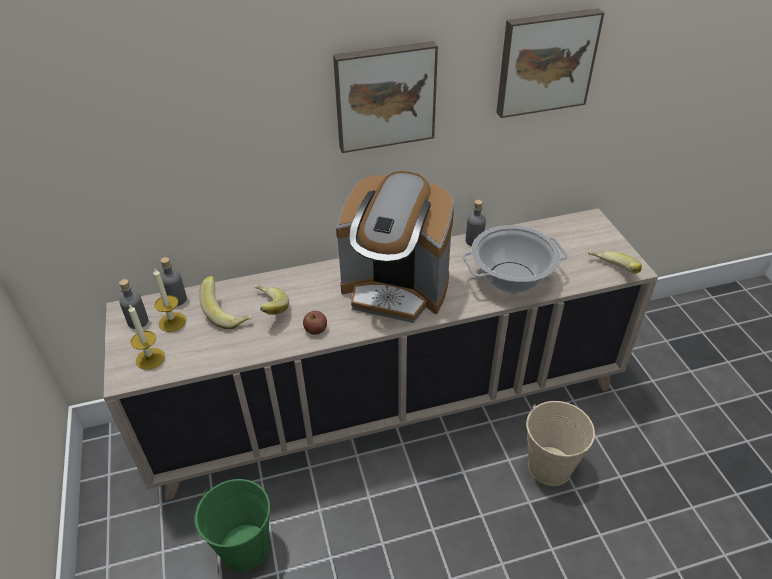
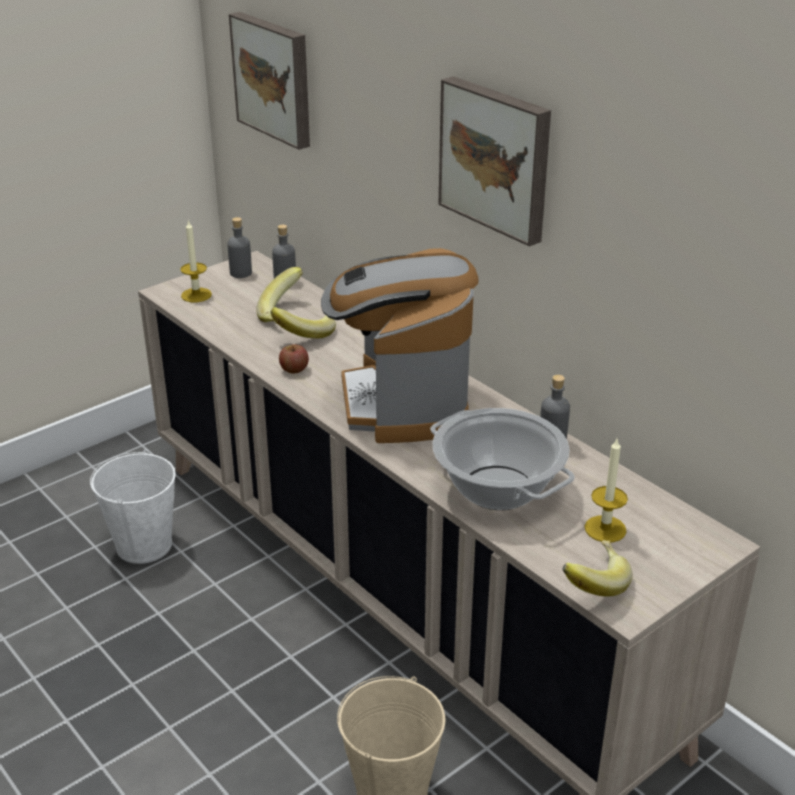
camera: 65 degrees right, 10 degrees down
(172, 322) = (252, 289): candle -> candle (605, 529)
(245, 548) = (144, 545): green bucket -> white bucket
(545, 62) = (689, 218): picture -> picture (274, 78)

